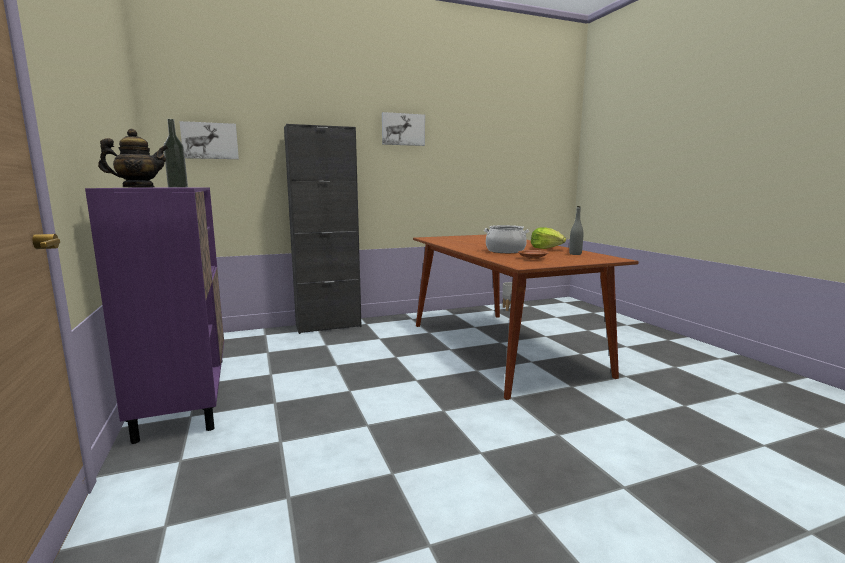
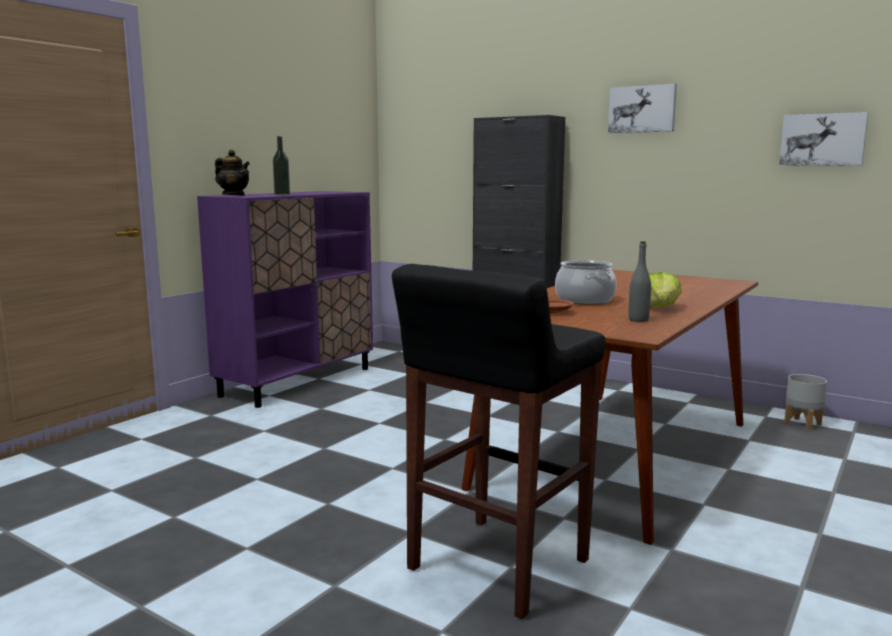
camera: 55 degrees right, 0 degrees up
(210, 141) = (427, 140): picture -> picture (822, 139)
(622, 423) = (496, 566): none -> black stool

